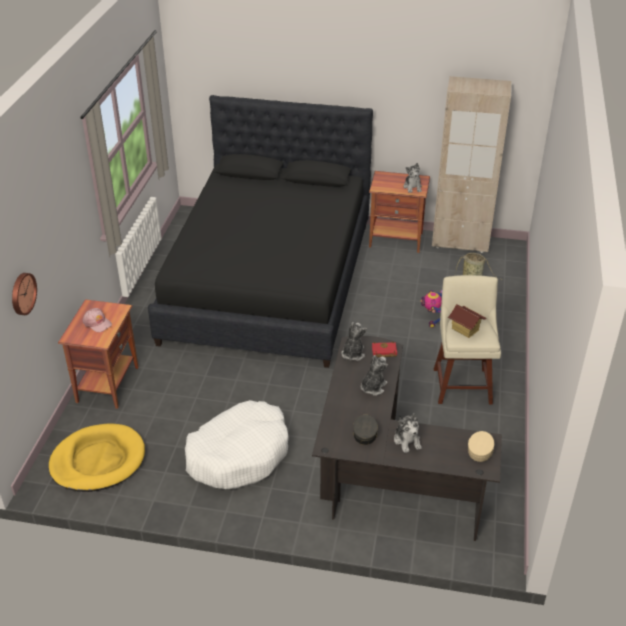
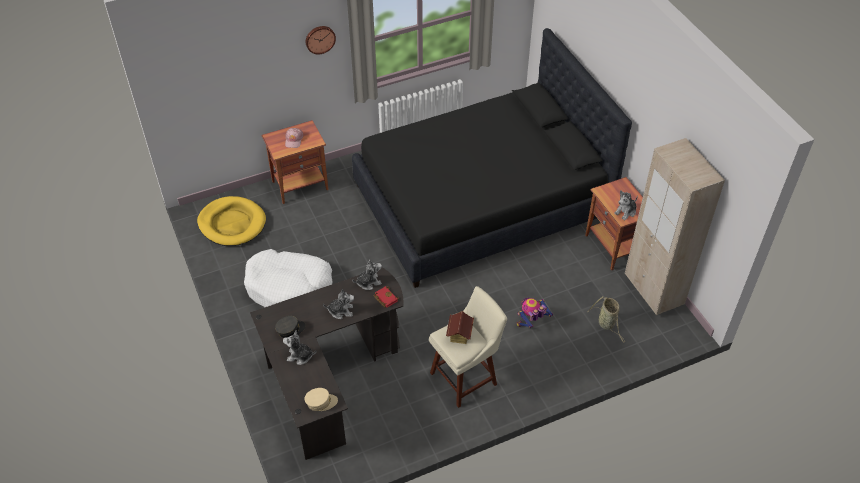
camera: 55 degrees right, 10 degrees up
(22, 293) = (226, 89): wall clock -> wall clock (320, 39)
(407, 440) = (300, 356): plush toy -> plush toy turned 60 degrees clockwise

